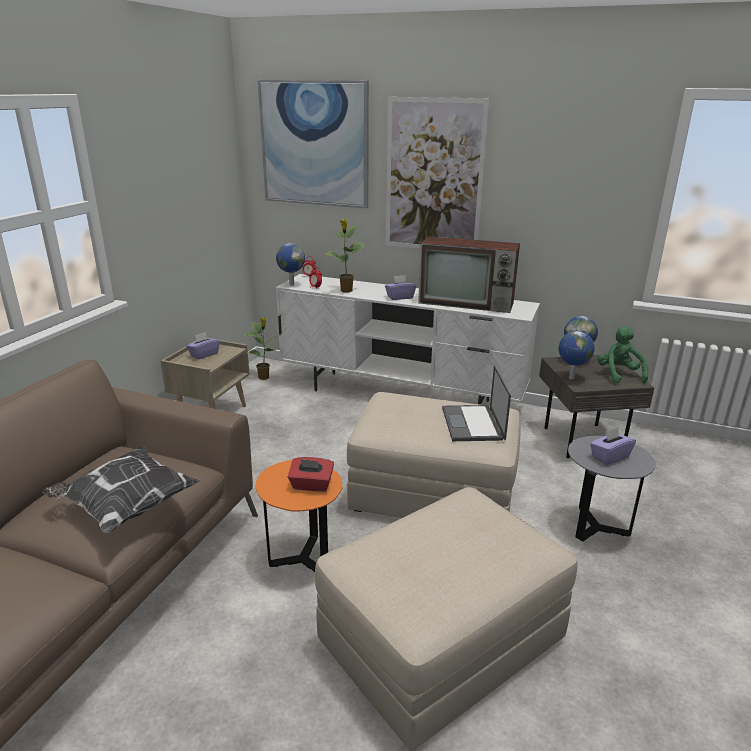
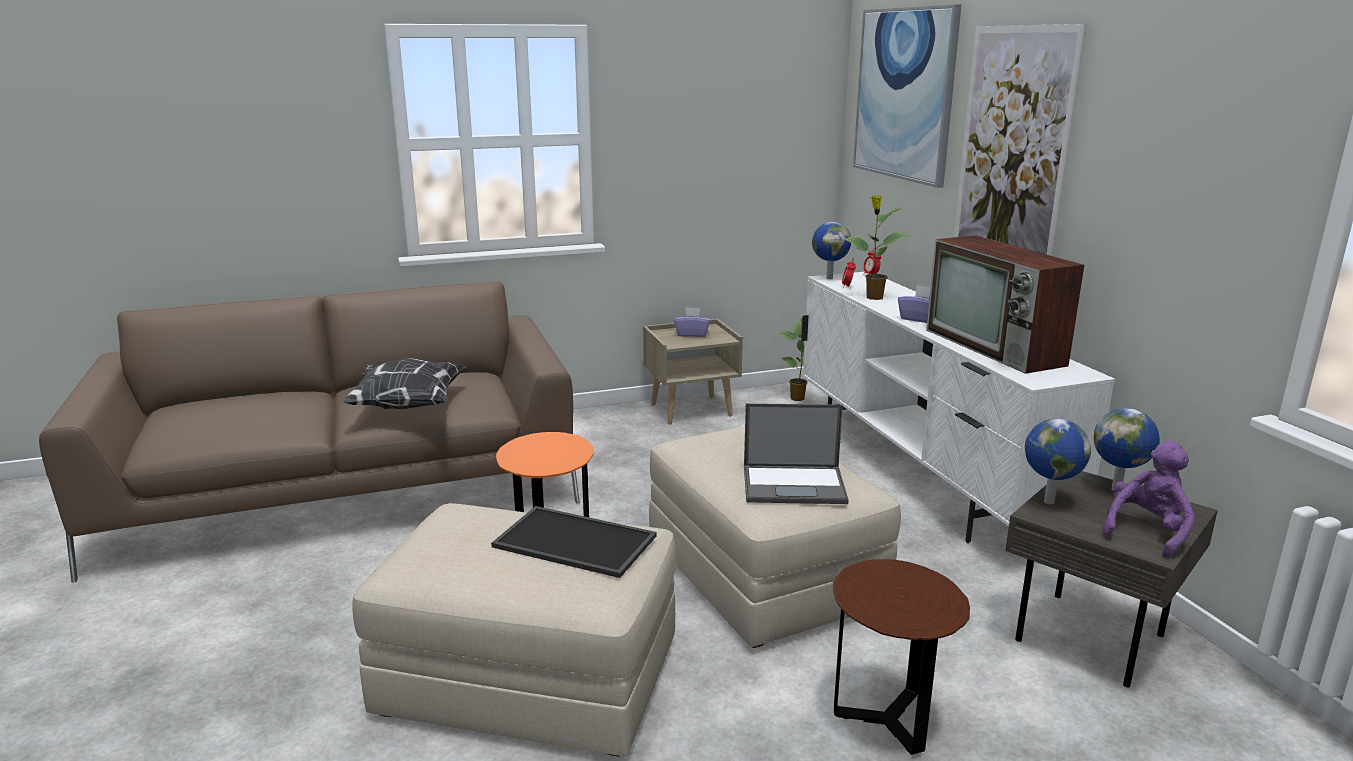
camera: 50 degrees right, 5 degrees down
(311, 485) = (548, 458): red tissue box -> none
(458, 526) = (572, 542): none -> tray
(473, 424) = (795, 485): laptop -> laptop turned 135 degrees counterclockwise
(596, 528) = (888, 720): grey side table -> brown side table
(609, 456) = (893, 595): purple tissue box -> none
(619, 375) = (1147, 531): green plush toy -> purple plush toy

